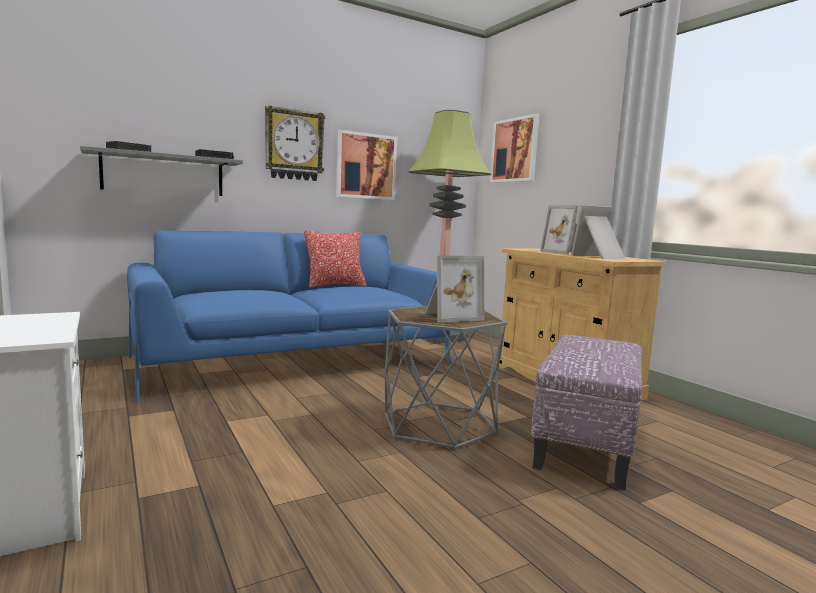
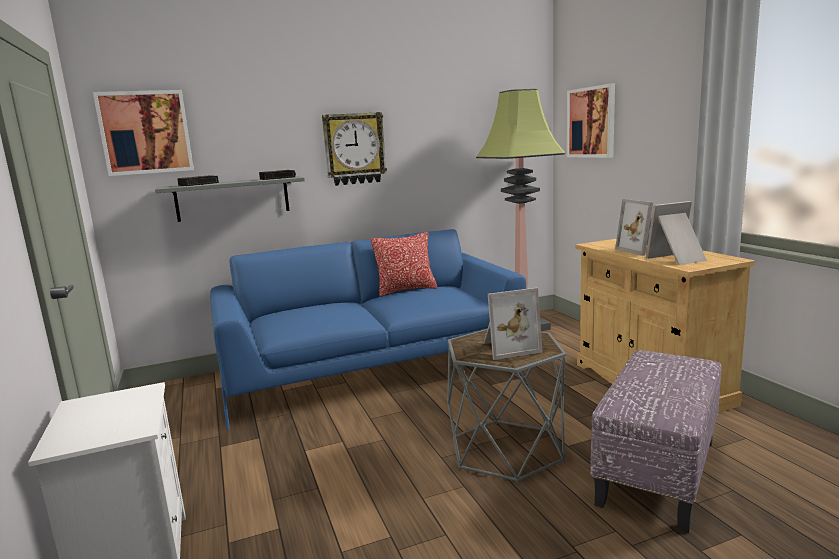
camera: 10 degrees right, 5 degrees up
(366, 166) = (430, 158): picture -> picture (145, 132)

